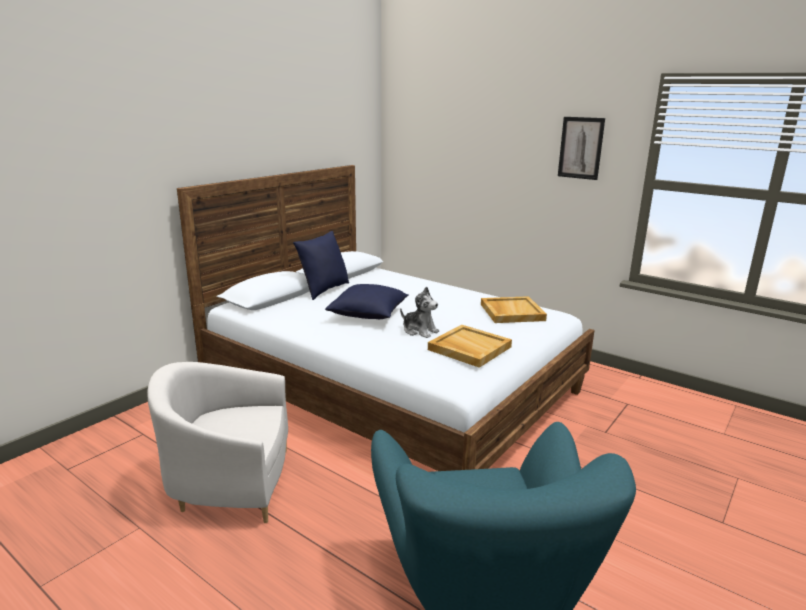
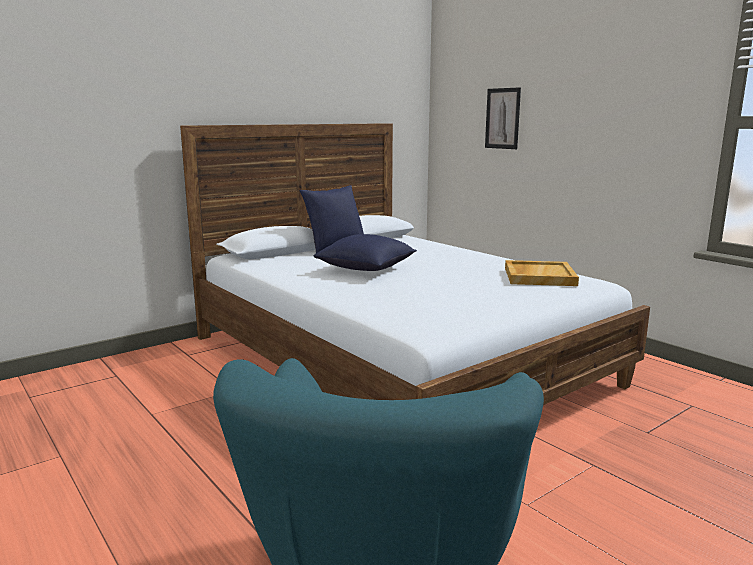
camera: 15 degrees right, 5 degrees down
(231, 484) = (173, 429): white armchair -> none
(419, 331) = (413, 284): plush toy -> none
(468, 348) = (459, 301): beige tray -> none
(580, 148) = (646, 85): picture -> picture (502, 118)

